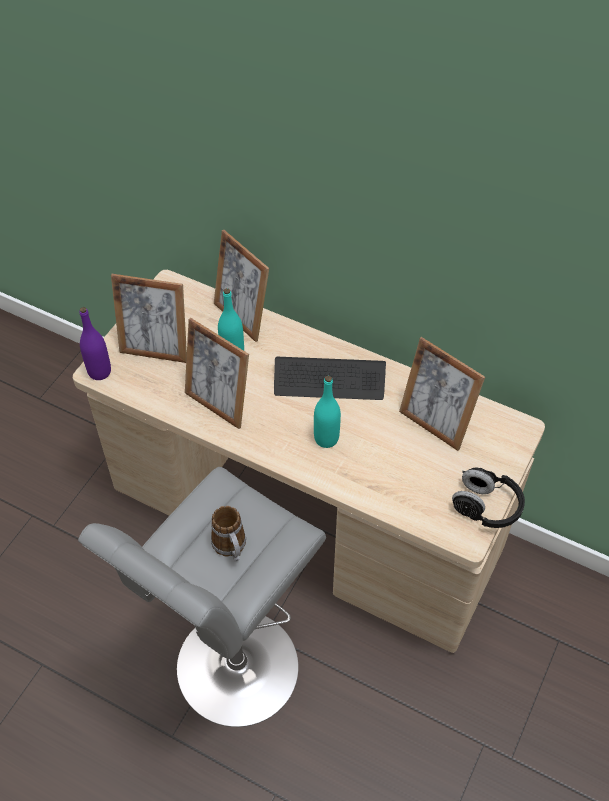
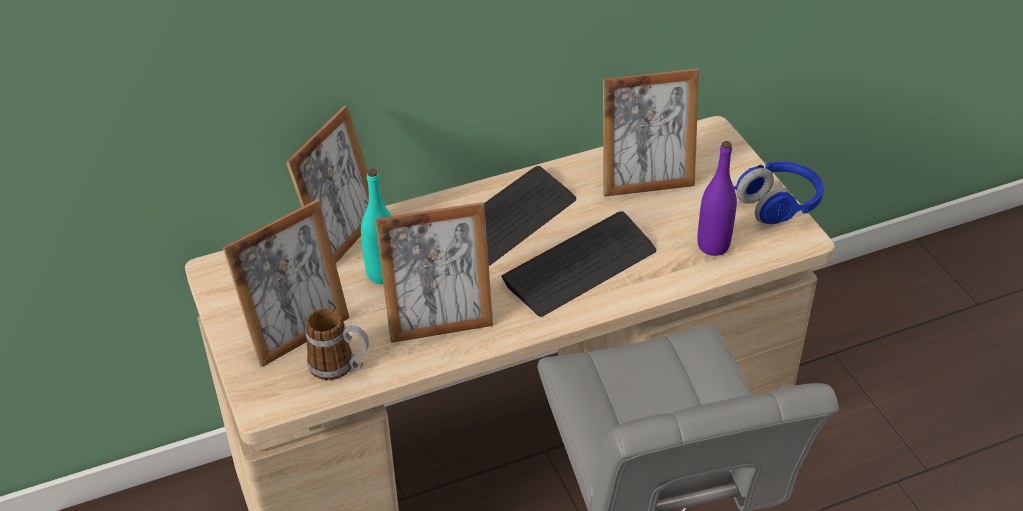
camera: 50 degrees left, 10 degrees down
(99, 372) = (268, 401): purple bottle -> purple bottle (713, 245)
(231, 548) = (664, 404): mug -> mug (340, 366)
(242, 317) = (342, 238): picture frame -> picture frame turned 60 degrees counterclockwise
(326, 438) = (580, 266): turquoise bottle -> keyboard
(486, 507) = (777, 205): black headphones -> blue headphones

